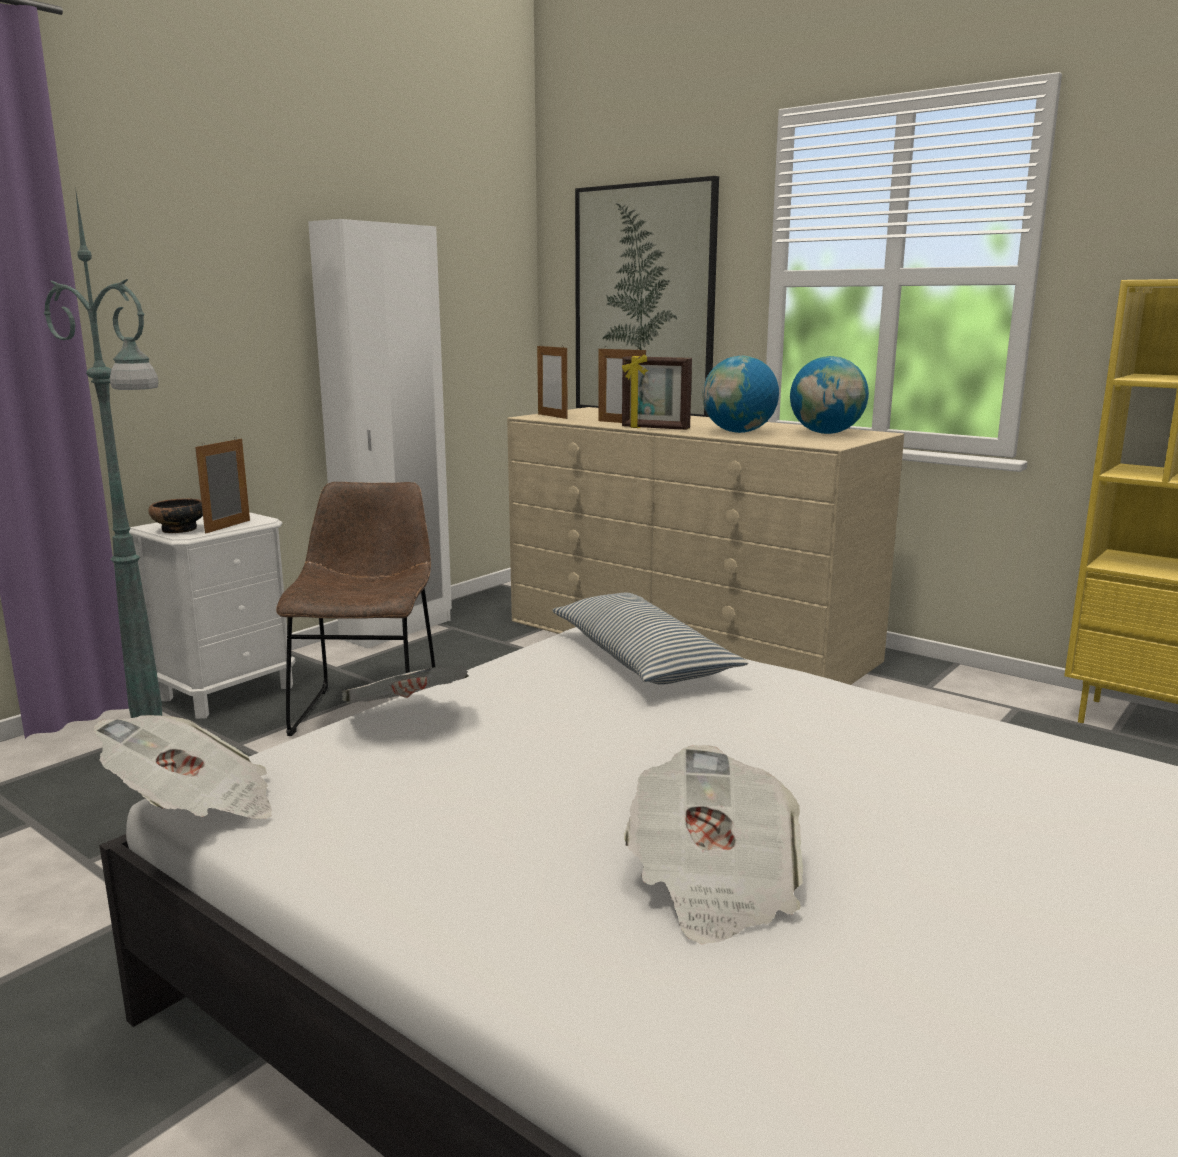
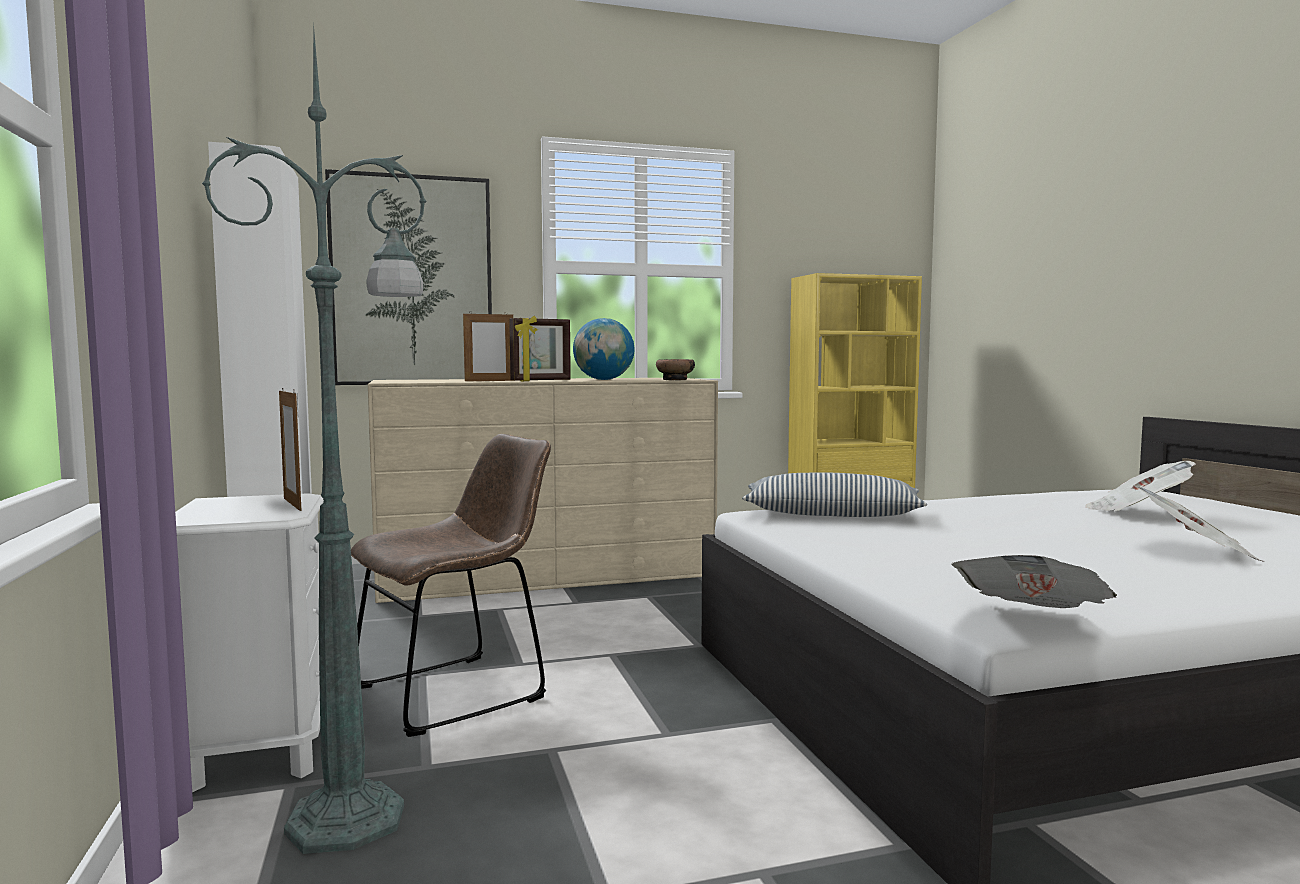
camera: 55 degrees left, 10 degrees down
(179, 530) = (247, 515): bowl -> bowl (675, 379)
(369, 708) = (458, 691): brown chair -> brown chair turned 105 degrees clockwise
(406, 719) = (885, 564): newspaper -> newspaper (1137, 511)
(552, 416) = (402, 381): picture frame -> none
(826, 433) = (649, 378): globe -> none

